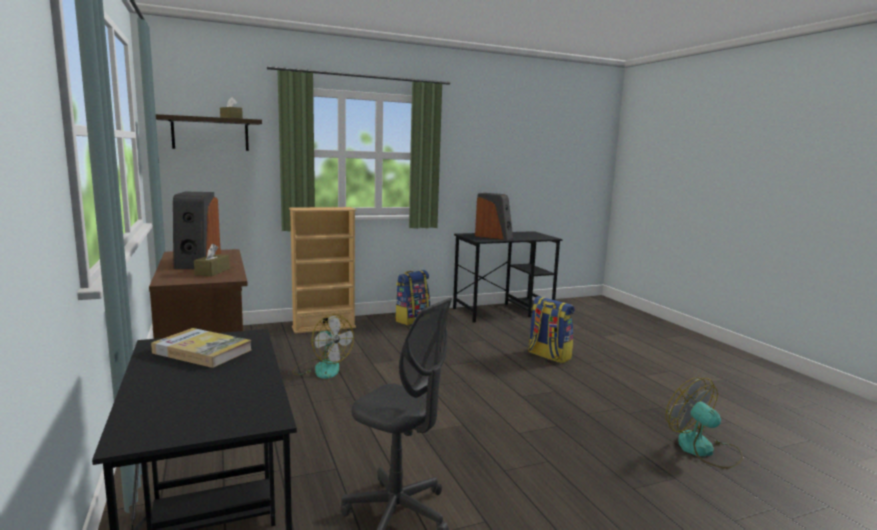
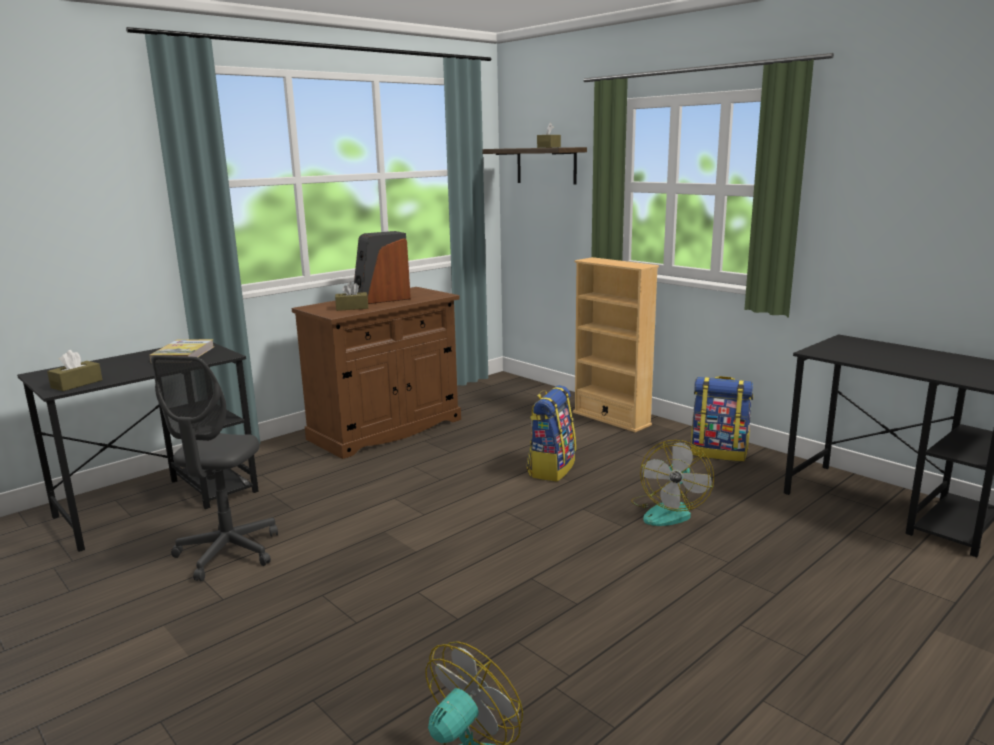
camera: 70 degrees right, 5 degrees up
(253, 407) = (77, 384): none -> brown tissue box
(322, 368) = (494, 449): fan -> fan (668, 511)
(493, 237) = (873, 354): speaker -> none
(548, 356) = (721, 580): backpack -> backpack (551, 469)

